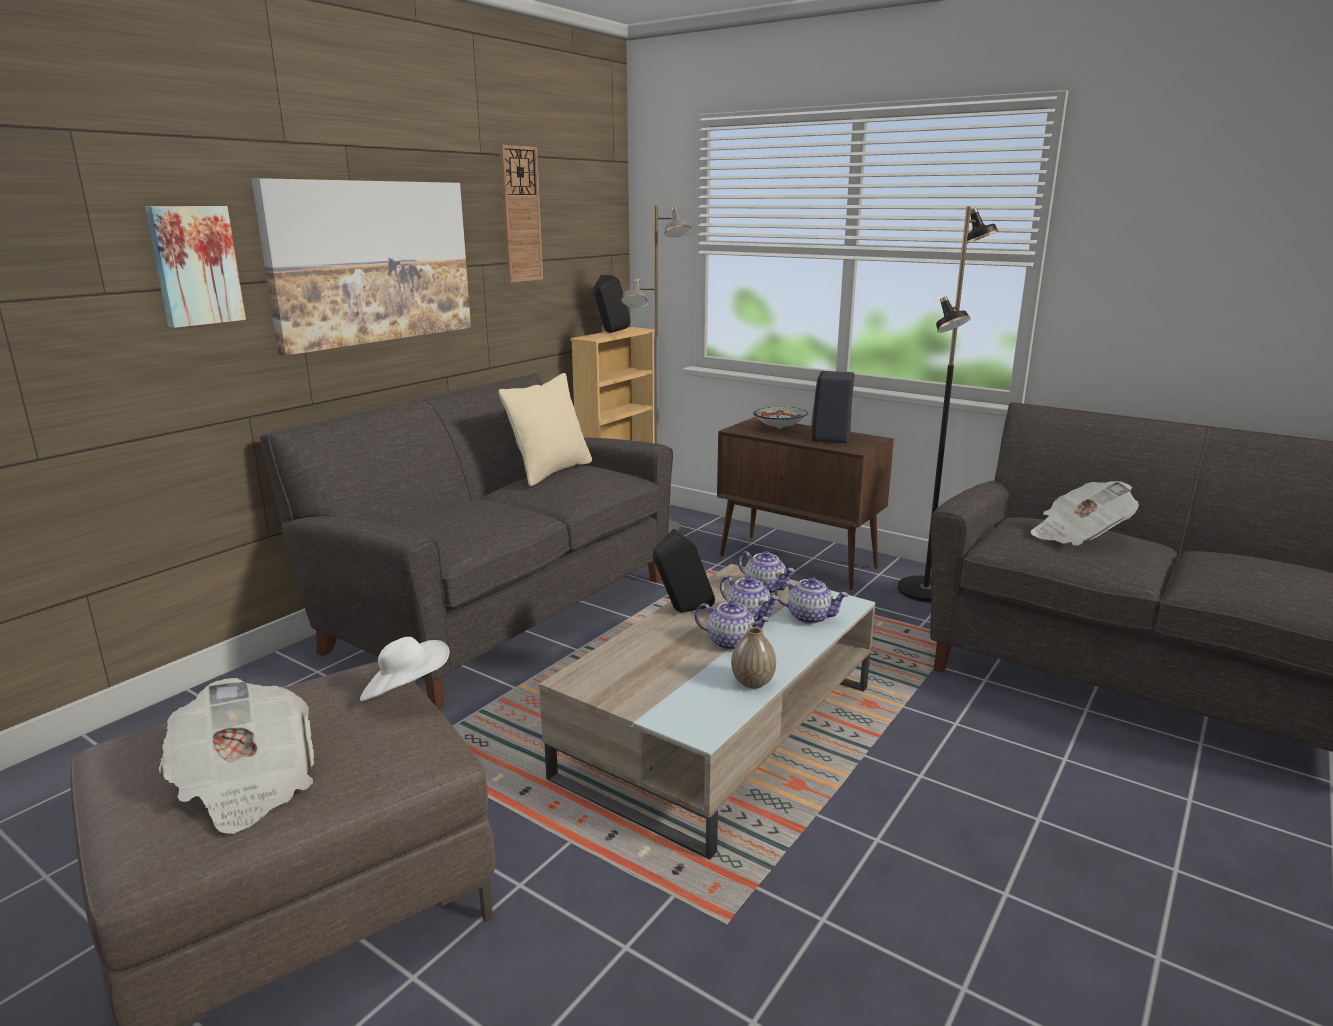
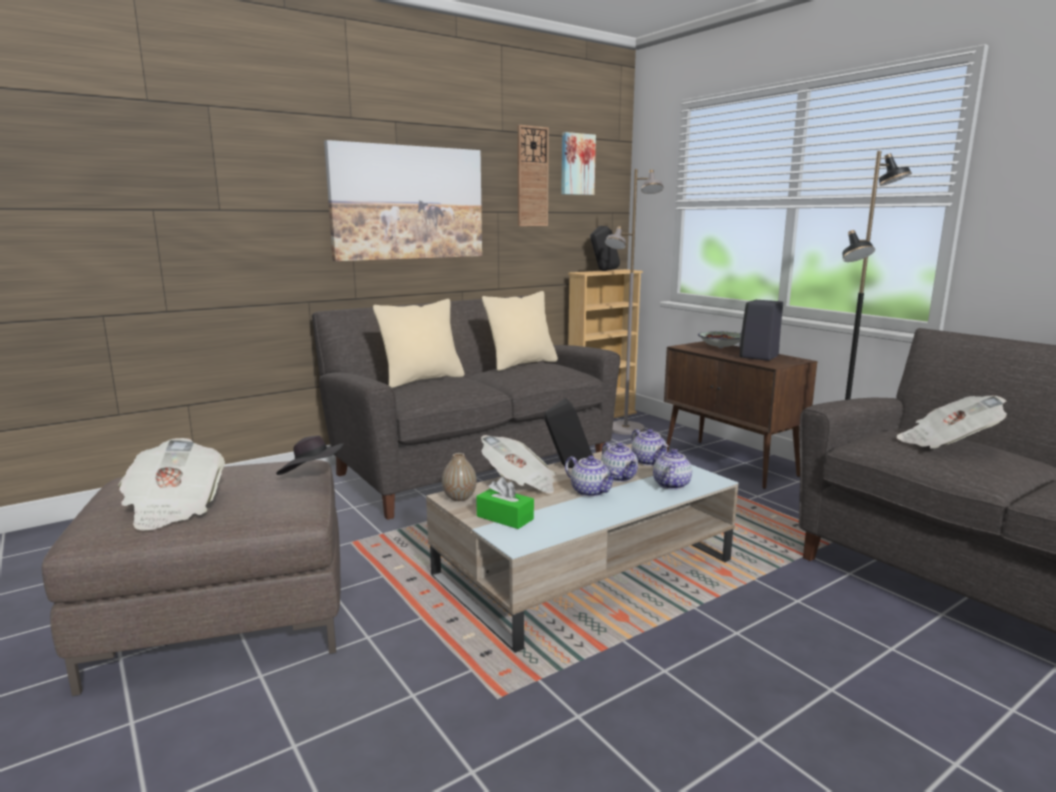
camera: 20 degrees right, 5 degrees down
(195, 265) = (279, 196): picture -> picture (576, 164)
(406, 691) = (313, 475): white hat -> black hat
(442, 513) = (422, 380): none -> beige pillow
(642, 645) = (520, 484): none -> newspaper
(661, 698) = (505, 518): none -> green tissue box
(752, 683) = (585, 519): vase -> vase (459, 498)
(810, 617) = (670, 484): teapot -> teapot turned 120 degrees counterclockwise

